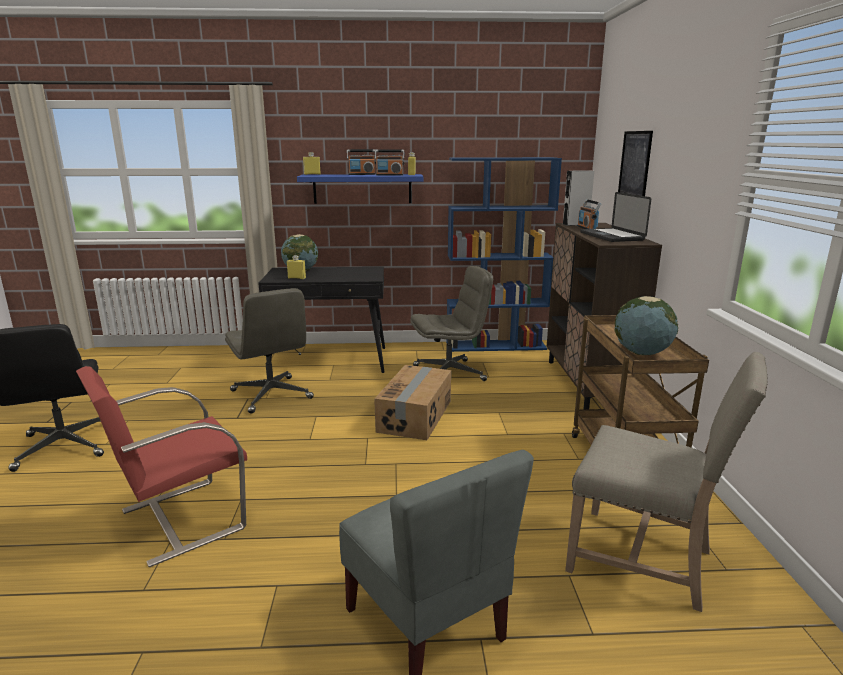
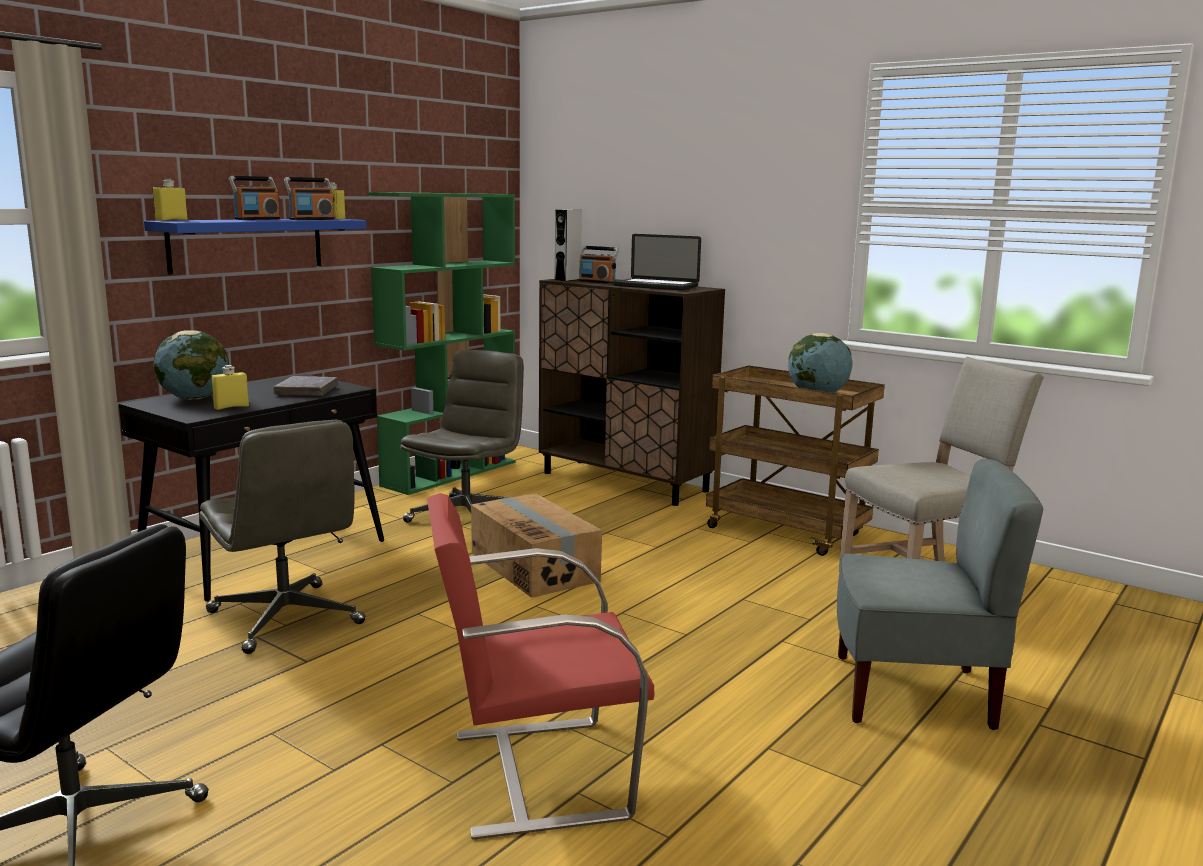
camera: 50 degrees left, 5 degrees down
(180, 519) = (534, 773): red chair -> red chair turned 75 degrees clockwise
(272, 395) = (286, 618): grey office chair -> grey office chair turned 45 degrees clockwise
(350, 276) = (307, 391): none -> grey book
(496, 345) = (450, 473): blue bookcase -> green bookcase
(634, 165) = (638, 202): picture -> none

